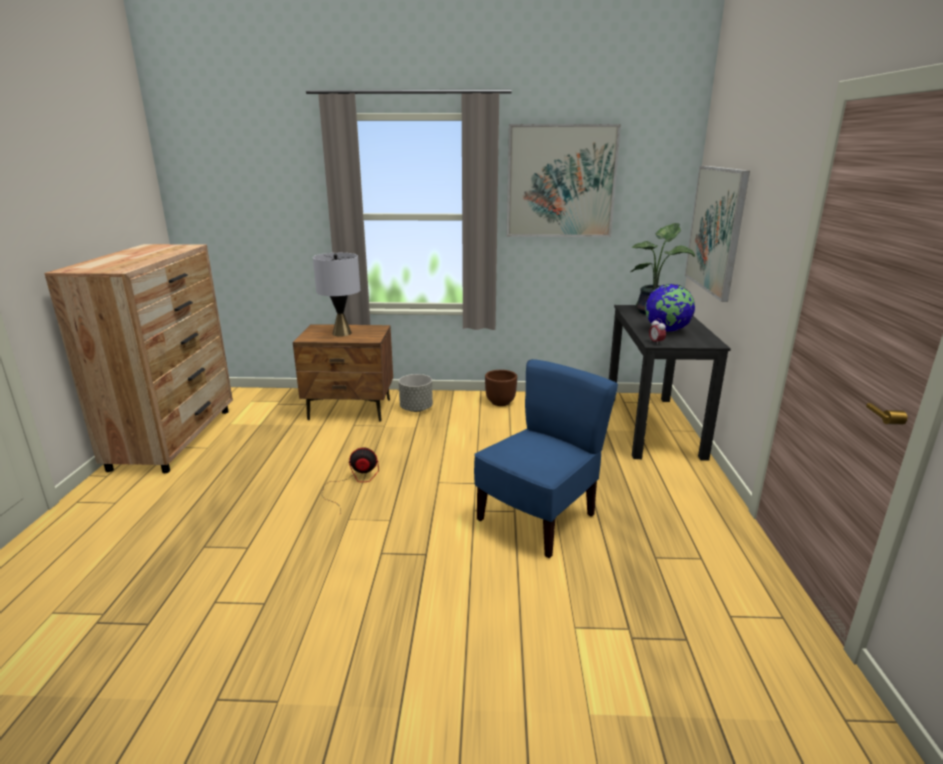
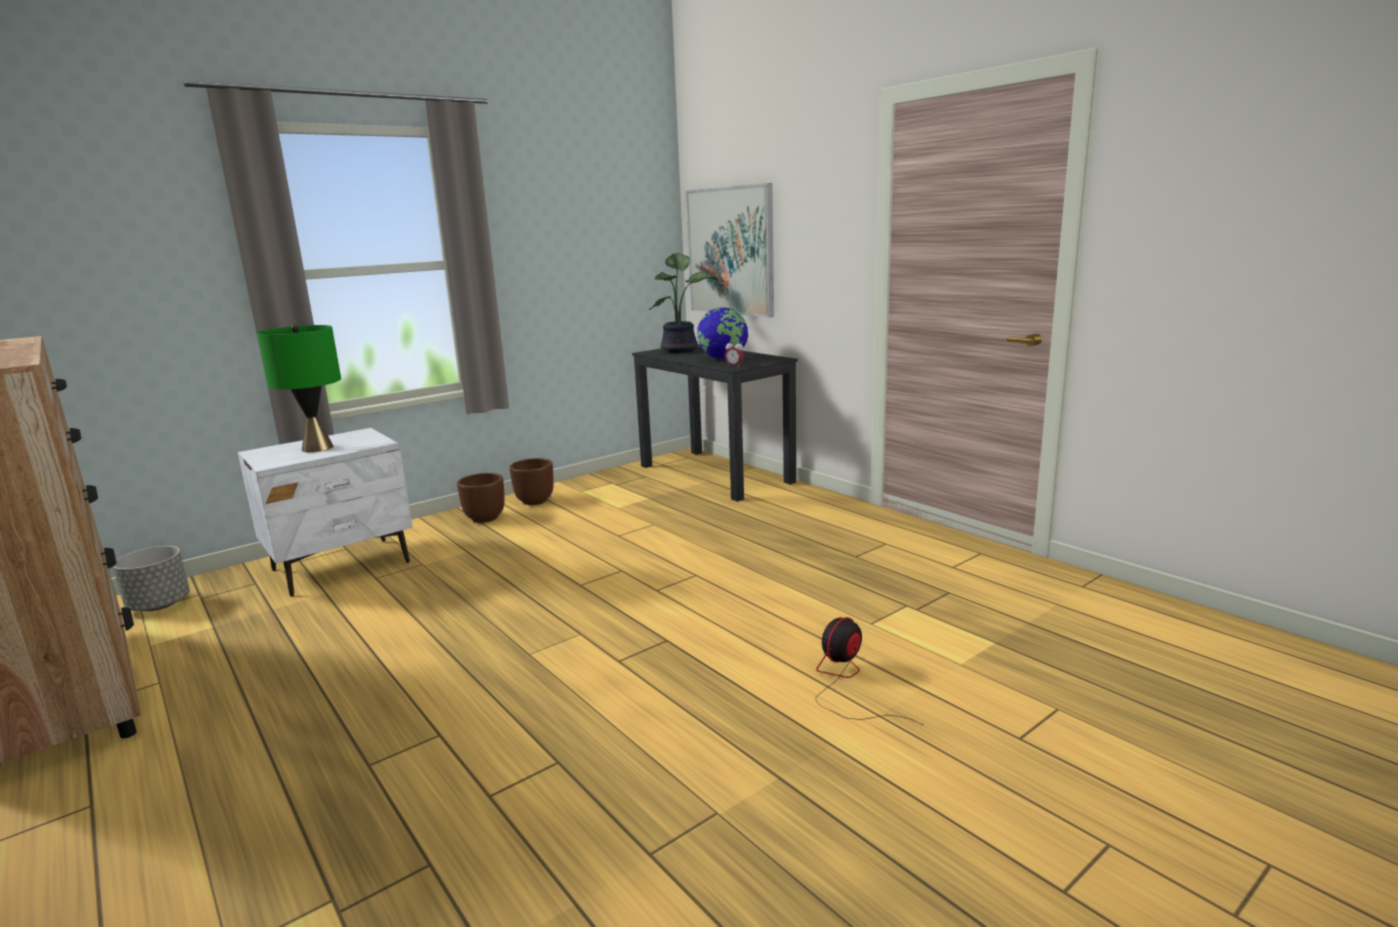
camera: 40 degrees left, 5 degrees down
(342, 333) = (318, 448): grey table lamp -> green table lamp
(350, 410) = (342, 566): brown nightstand -> white nightstand
(353, 483) = (477, 624): fan -> fan (846, 682)
(416, 409) = (438, 537): grey planter -> grey planter (159, 605)
(456, 405) = (485, 518): none -> brown planter
(538, 519) = (726, 571): blue chair -> none
(561, 182) = (550, 214): picture -> none

